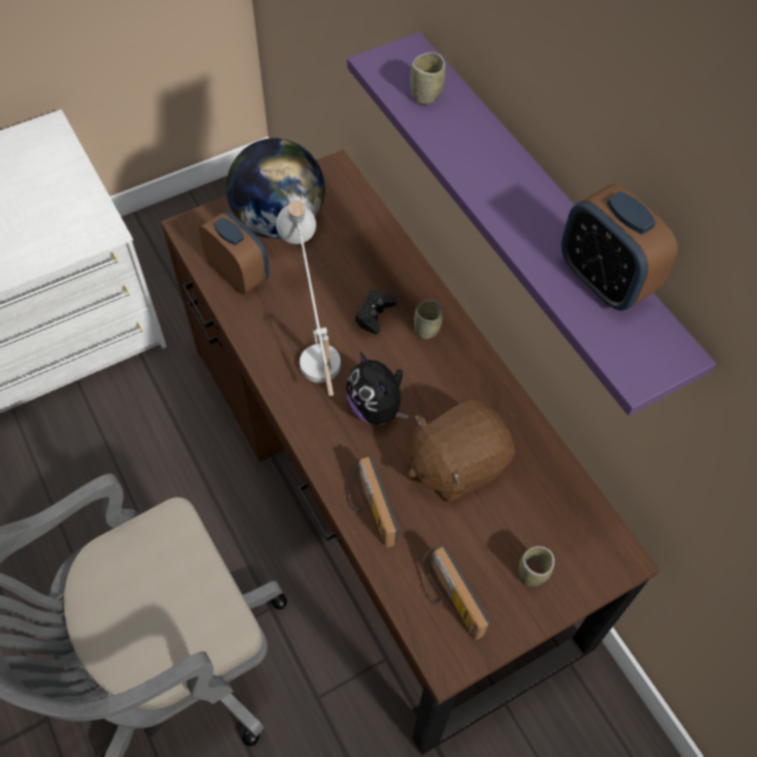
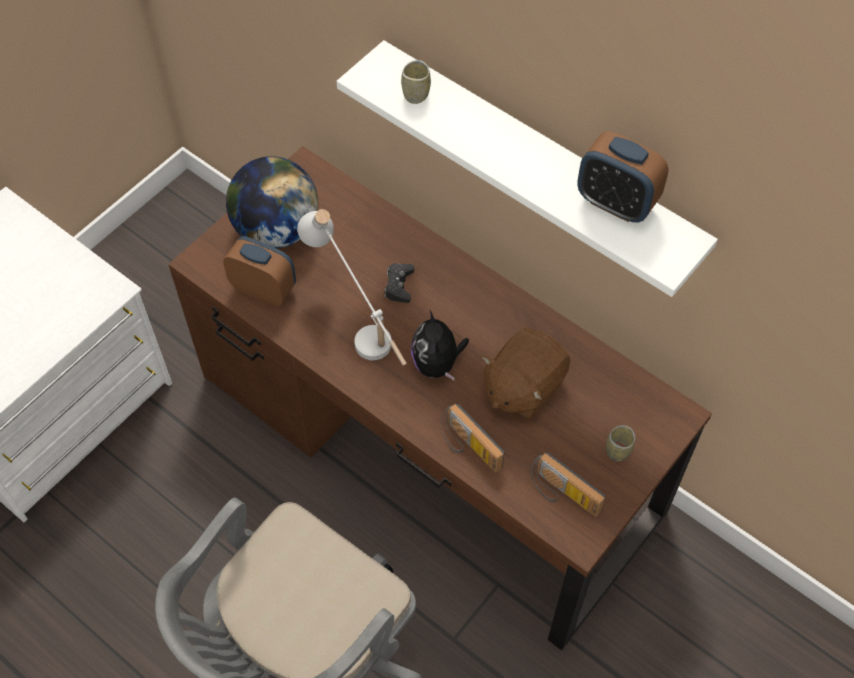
camera: 20 degrees left, 0 degrees up
(377, 408) = (437, 364): plush toy -> plush toy turned 45 degrees clockwise
(427, 329) = (449, 284): cup -> none
(541, 212) = (538, 161): purple shelf -> white shelf

